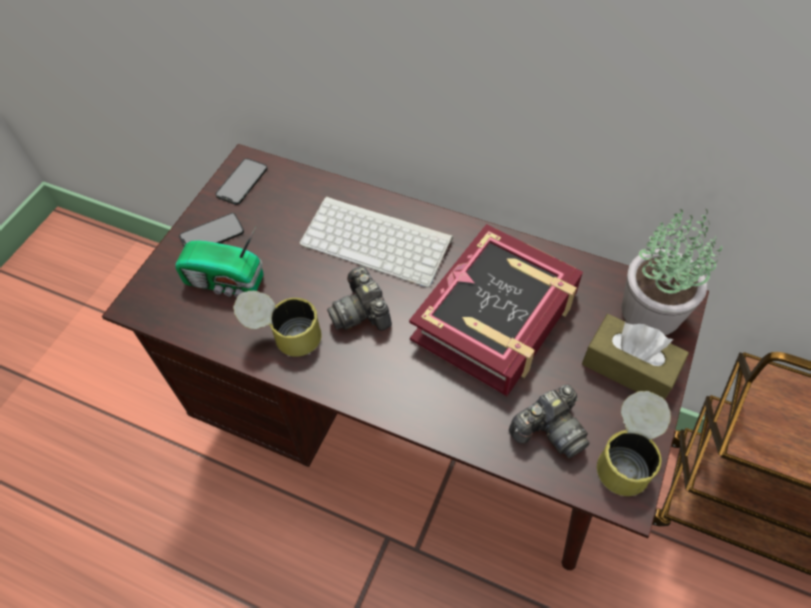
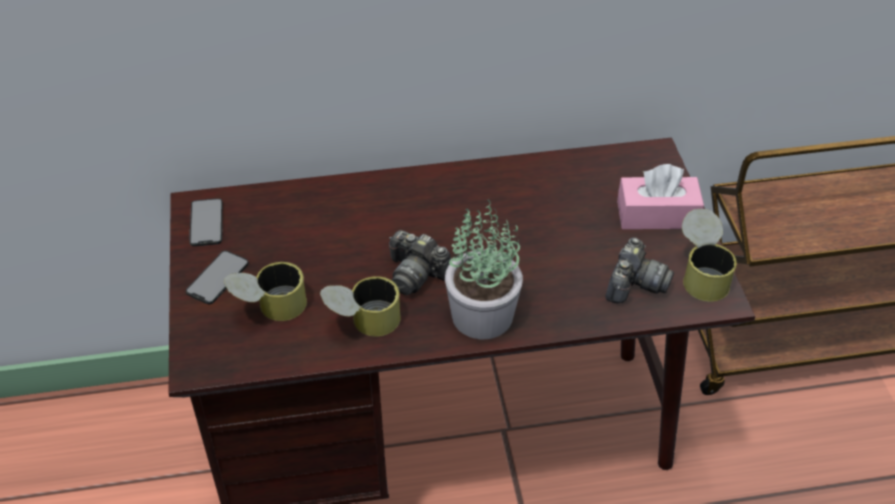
camera: 35 degrees left, 10 degrees down
(226, 282) = (269, 309): radio -> can
(379, 240) = (382, 214): keyboard -> none
(496, 317) = (530, 227): book -> none
(629, 367) = (657, 215): brown tissue box -> pink tissue box
(650, 310) = (641, 169): potted plant -> potted plant (481, 314)

